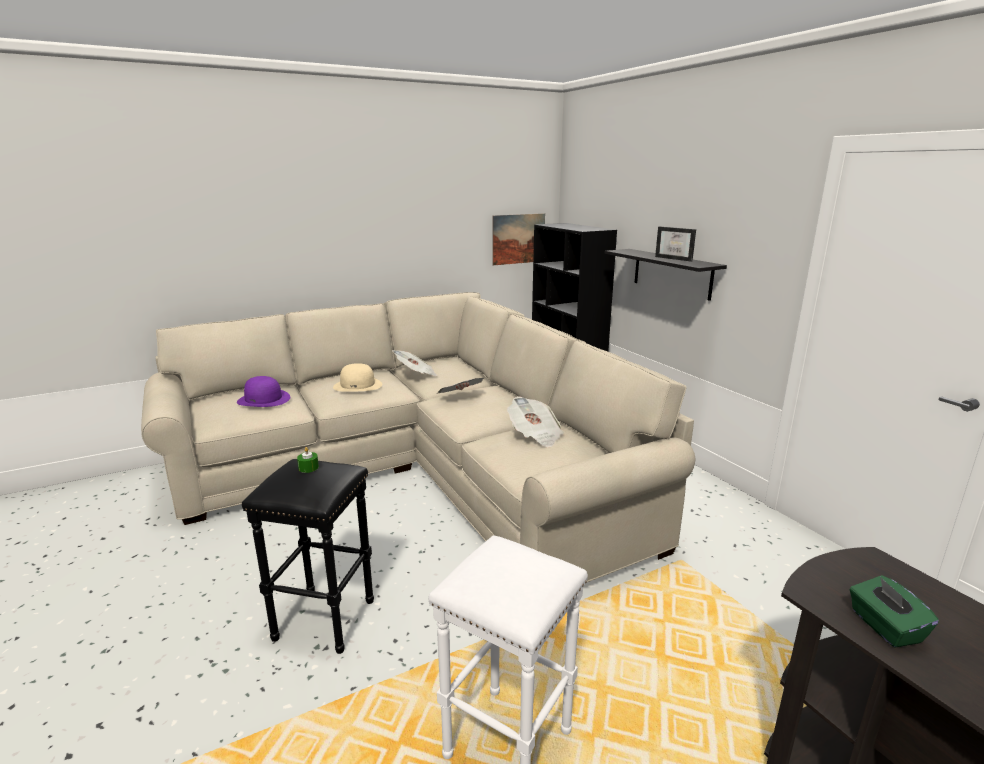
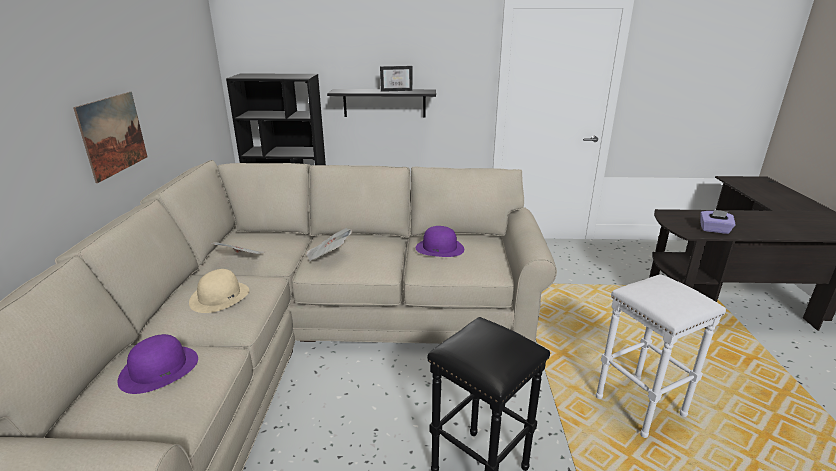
camera: 60 degrees left, 5 degrees up
(308, 468) = (478, 339): green candle -> none
(518, 239) = (204, 96): picture -> picture (113, 135)
(535, 435) = (440, 248): newspaper -> purple hat
(884, 627) = (714, 230): green tissue box -> purple tissue box

